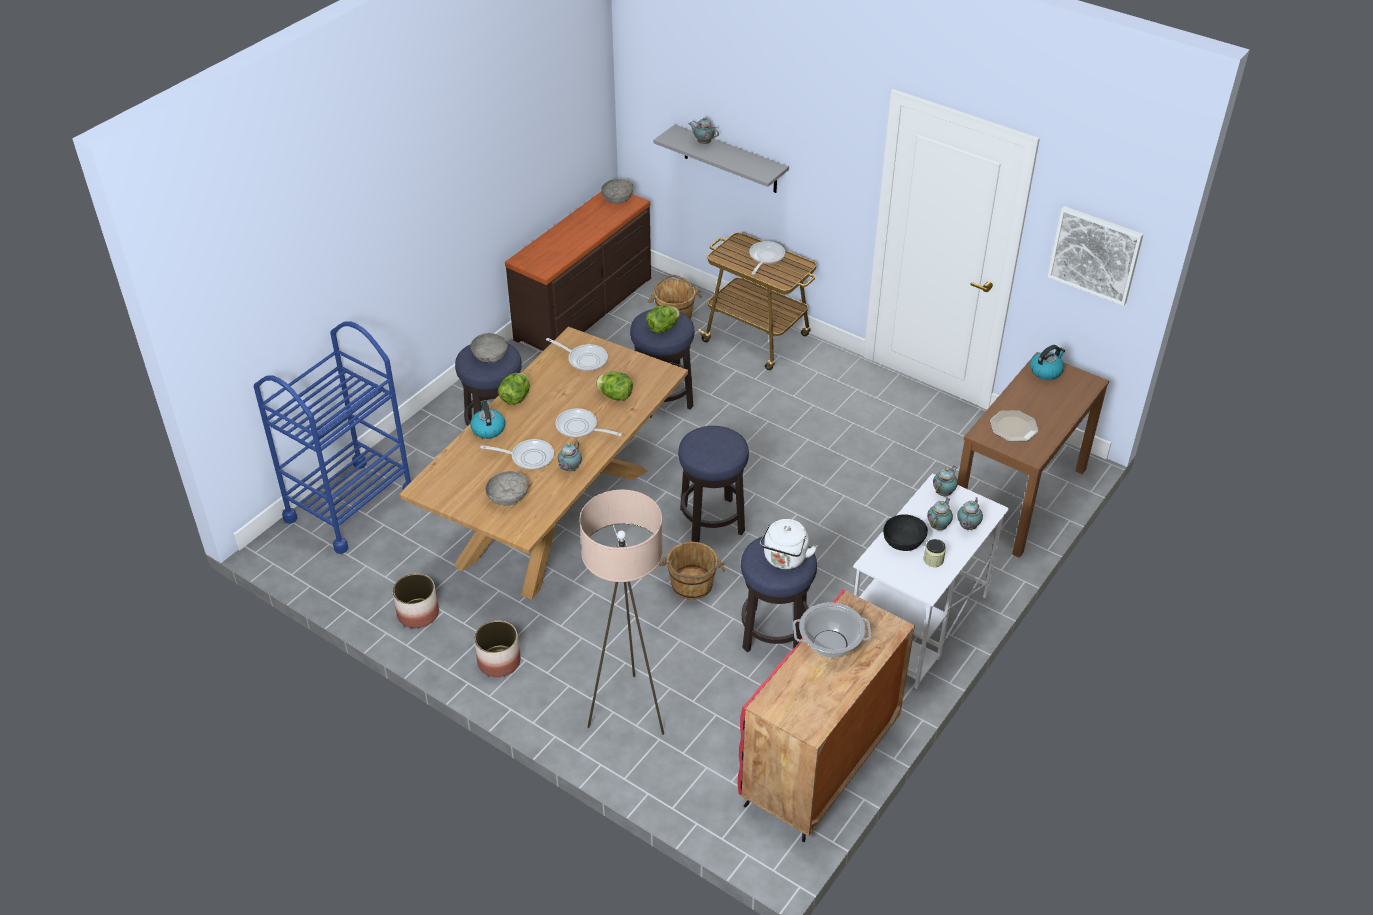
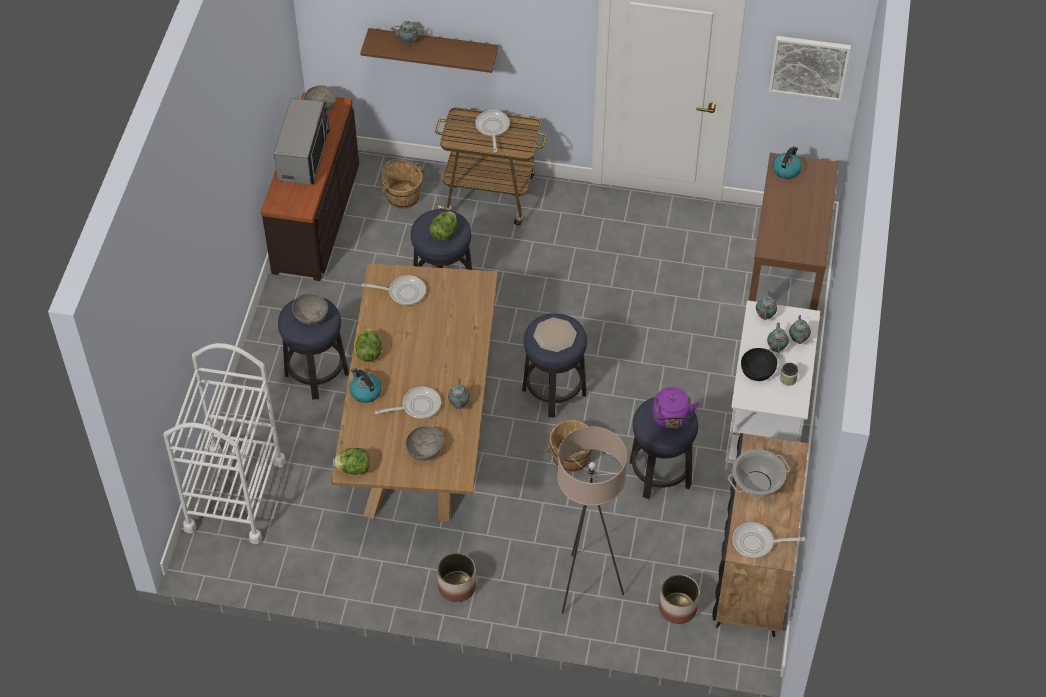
camera: 25 degrees left, 10 degrees up
(350, 506) = (235, 495): blue cart -> white cart
(418, 613) = (362, 571): planter -> planter (677, 607)
(575, 230) = (304, 155): none -> microwave
(580, 428) = (442, 362): frying pan -> frying pan (756, 543)
(615, 396) = (452, 319): lettuce -> lettuce (354, 468)
(730, 160) = (434, 48): grey shelf -> brown shelf
(785, 559) = (671, 419): white kettle -> purple kettle
(820, 764) = (753, 570): red cabinet -> black cabinet
(1014, 427) = (788, 233): plate -> plate (555, 335)

